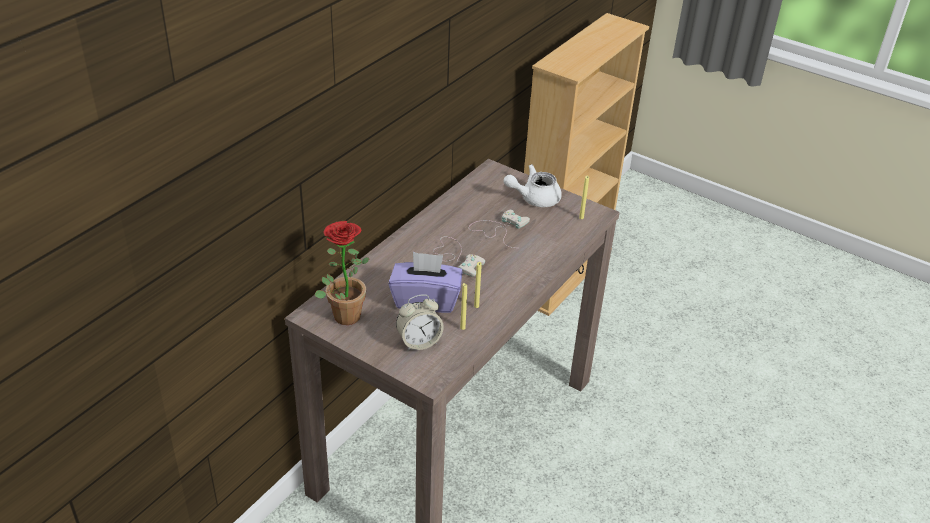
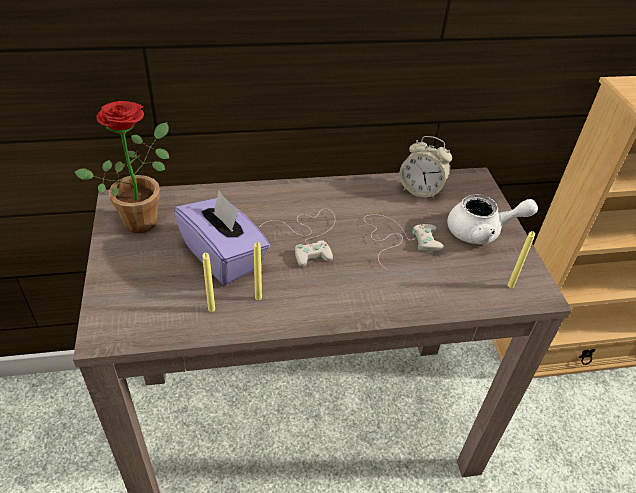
camera: 45 degrees right, 5 degrees up
(419, 342) = (154, 291): alarm clock -> alarm clock (421, 190)
(534, 198) = (482, 231): white teapot -> white teapot turned 150 degrees clockwise

